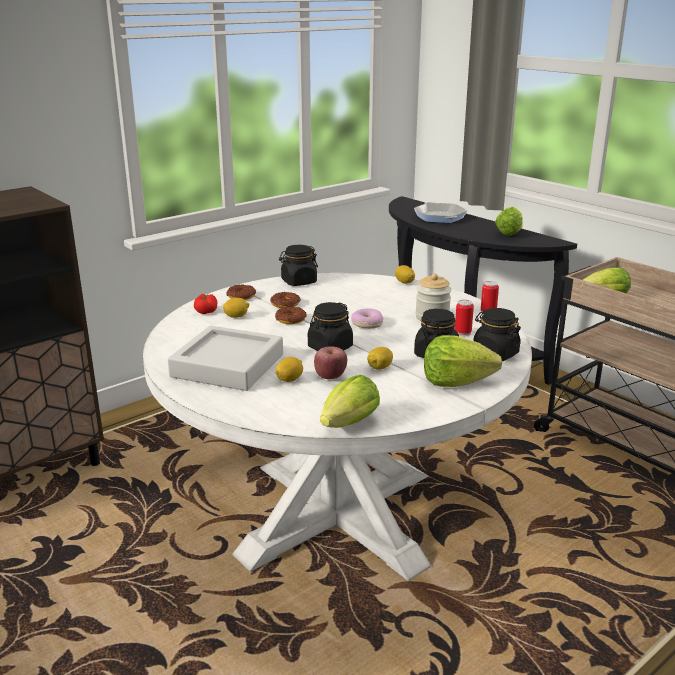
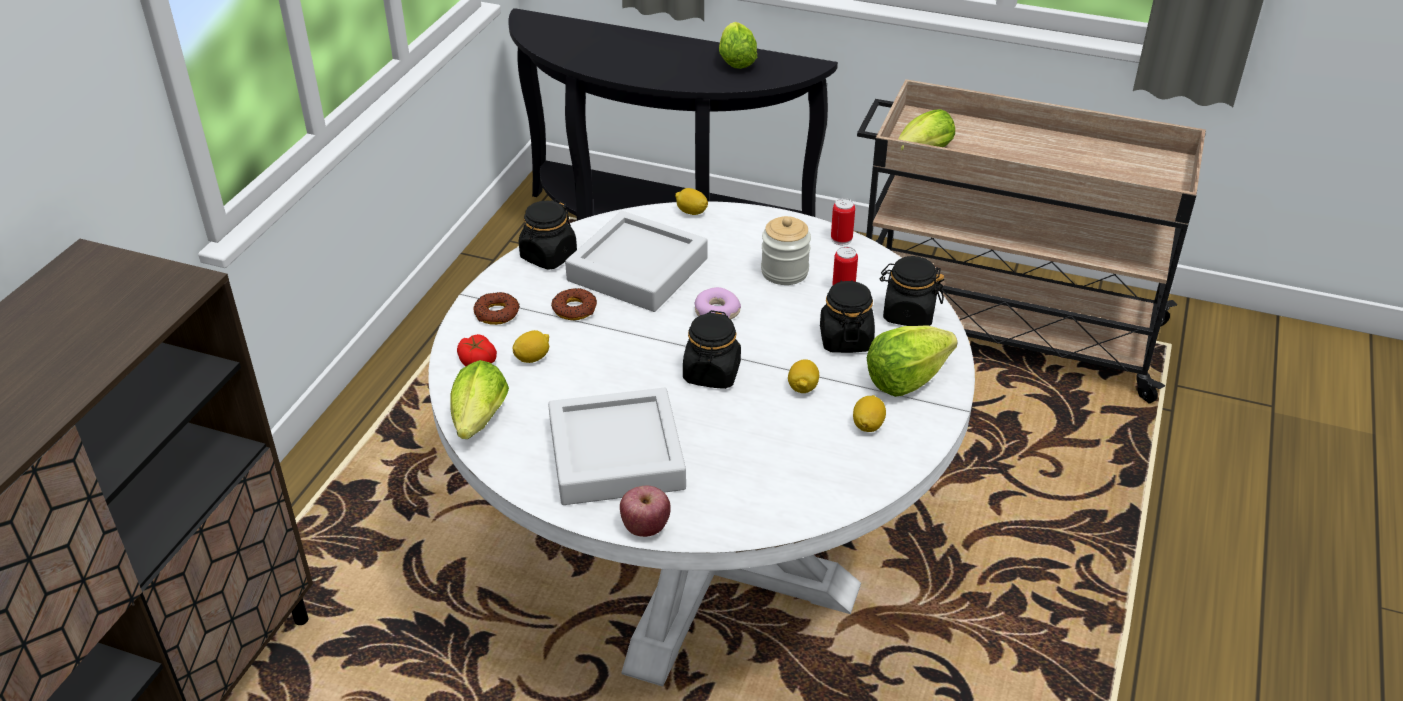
camera: 30 degrees left, 15 degrees up
(289, 379) = (716, 449): lemon -> lemon (868, 425)
(290, 319) = (612, 338): donut -> none
(330, 376) = (760, 425): apple -> apple (645, 527)
(342, 297) = (637, 270): none -> grey tray
(347, 425) = (851, 498): lettuce -> lettuce (478, 424)
(440, 217) = (614, 48): frying pan -> none

